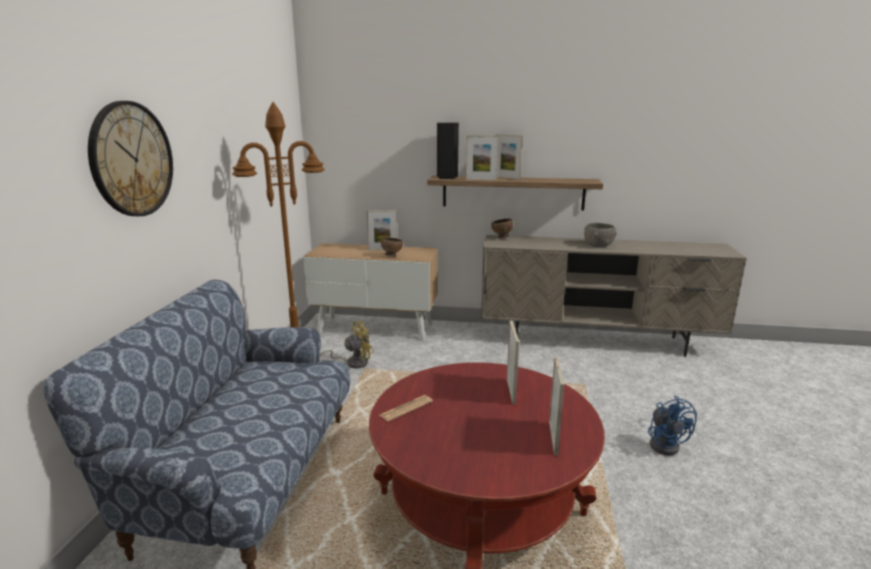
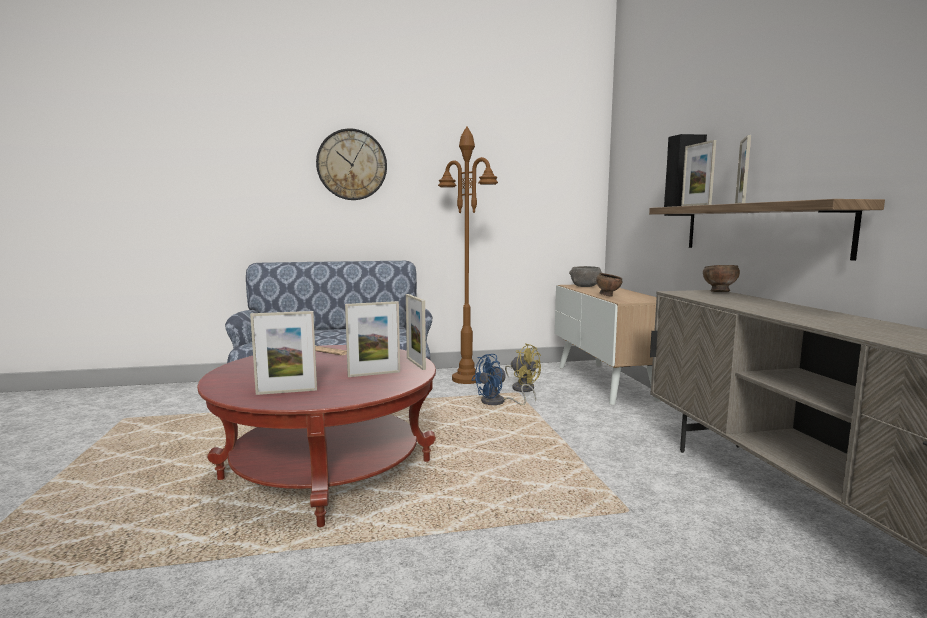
camera: 70 degrees right, 10 degrees down
(382, 250) = (622, 293): picture frame -> picture frame (415, 363)
(598, 245) = (817, 317): grey bowl -> grey bowl (585, 286)
(665, 444) = (515, 596): blue fan -> blue fan (498, 403)

